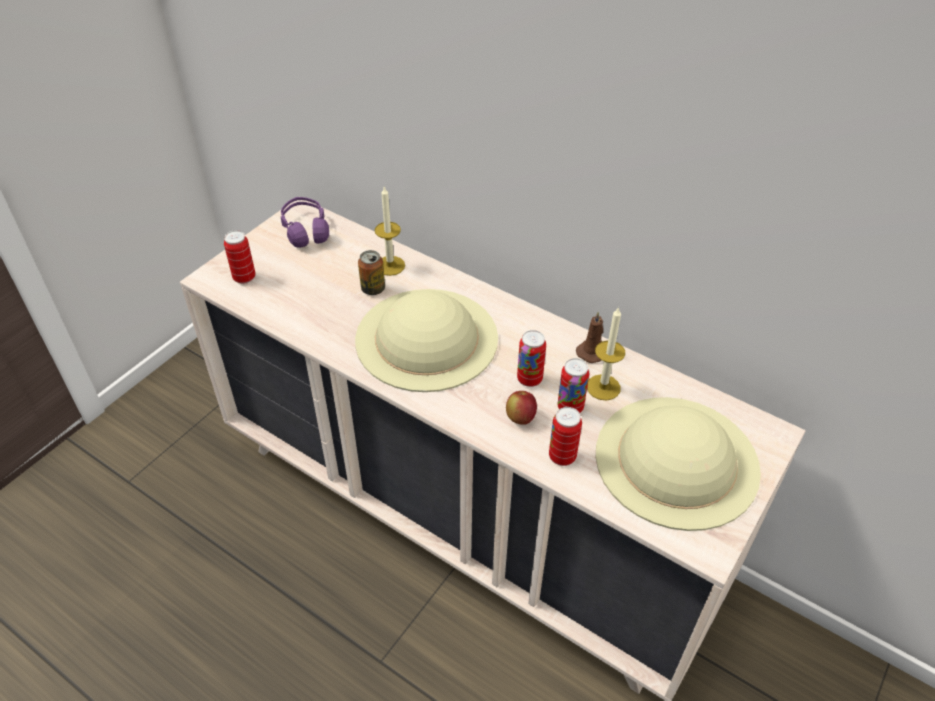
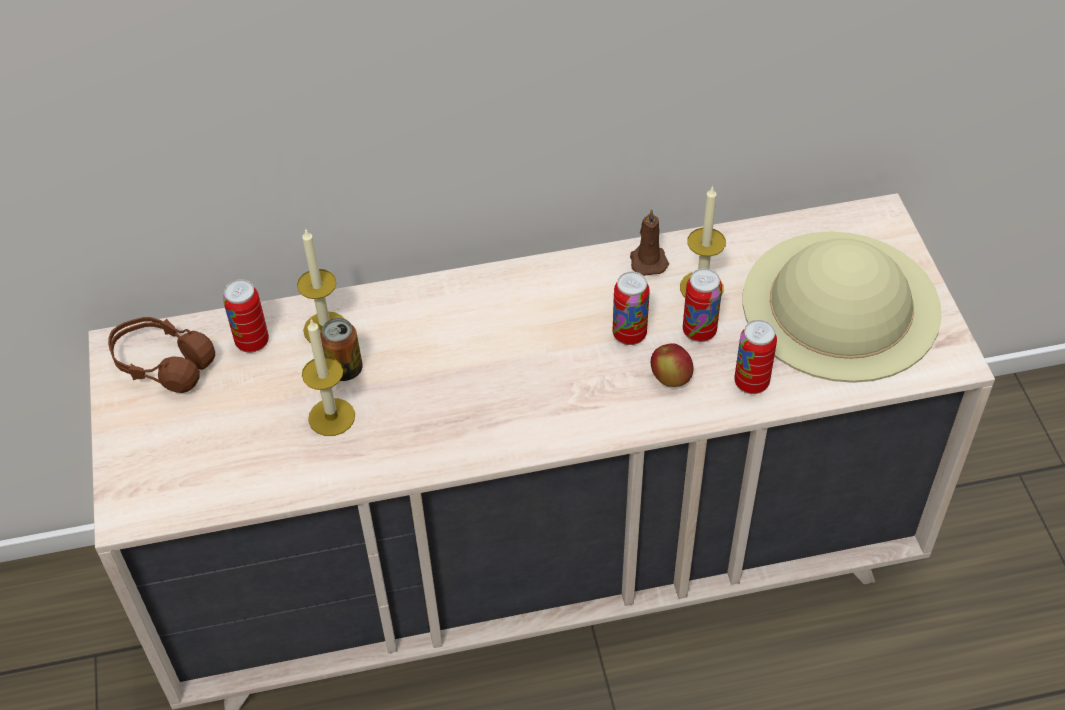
camera: 45 degrees left, 5 degrees up
(244, 277) = (173, 477): can -> can (252, 342)
(305, 230) = (162, 364): purple headphones -> brown headphones
(338, 304) = (331, 417): none -> candle
(426, 338) = (476, 376): beige hat -> none

